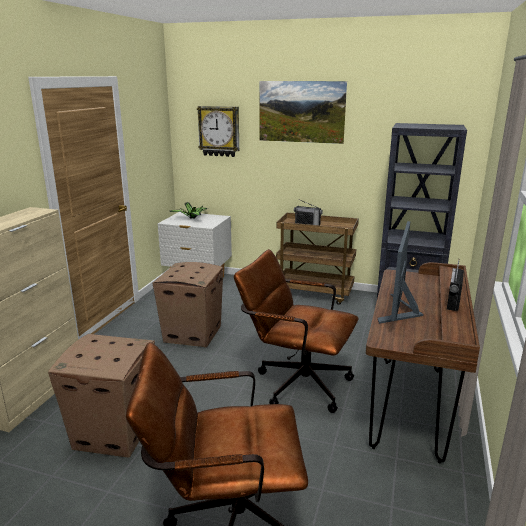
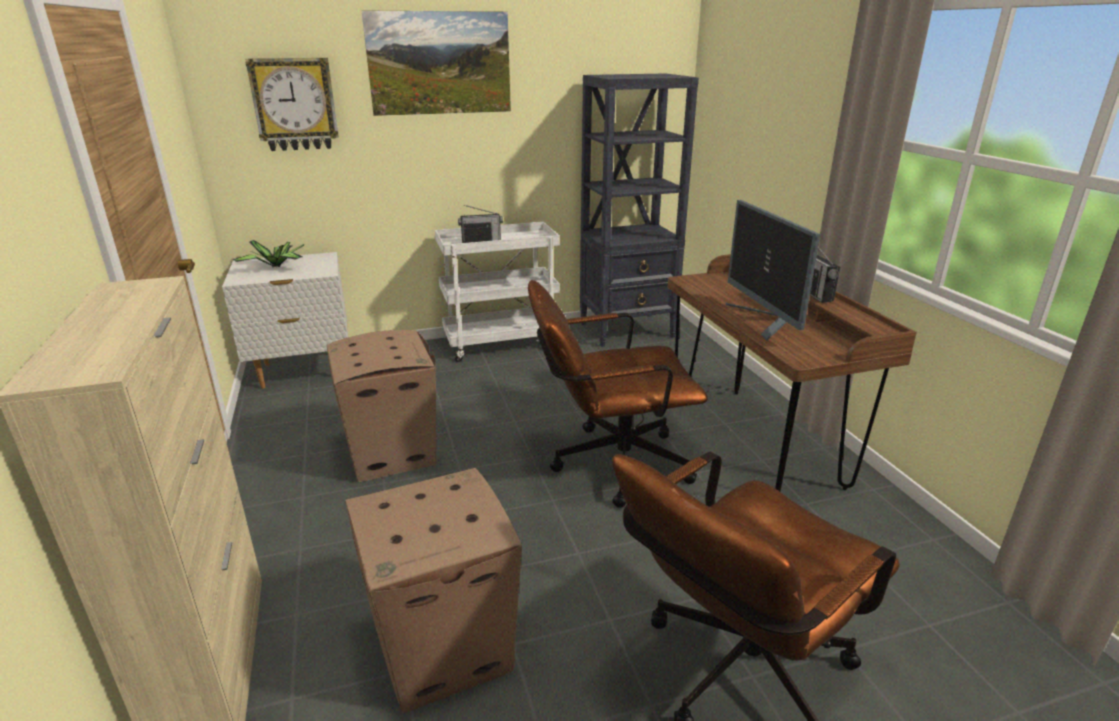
camera: 35 degrees left, 5 degrees up
(315, 293) = (501, 343): brown cart -> white cart

